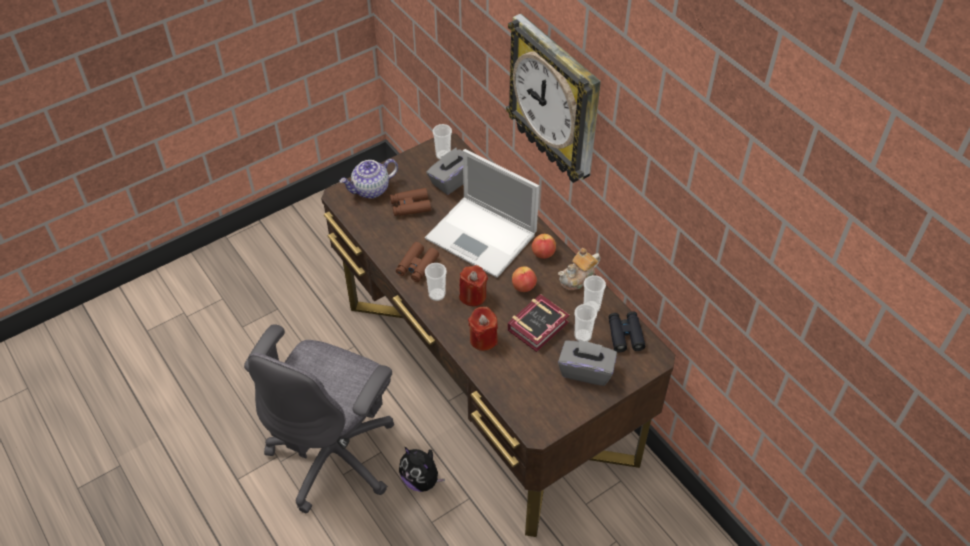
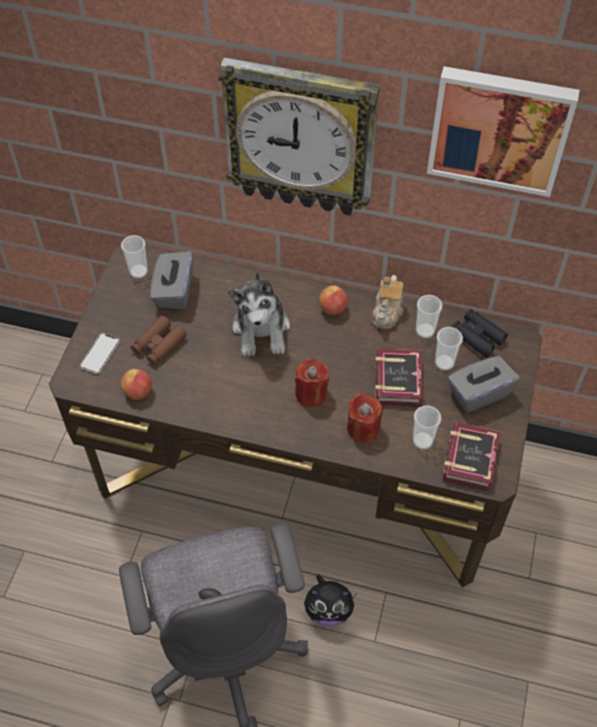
camera: 40 degrees left, 5 degrees up
(371, 190) = (100, 354): teapot -> phone
(417, 266) = (228, 401): brown binoculars -> none
(437, 294) = (276, 416): cup -> cup (422, 441)
(483, 237) = (261, 329): laptop -> plush toy
(523, 287) = (347, 352): apple -> apple (138, 392)
(536, 407) = (472, 457): none -> book
(667, 158) = (500, 128): none -> picture

